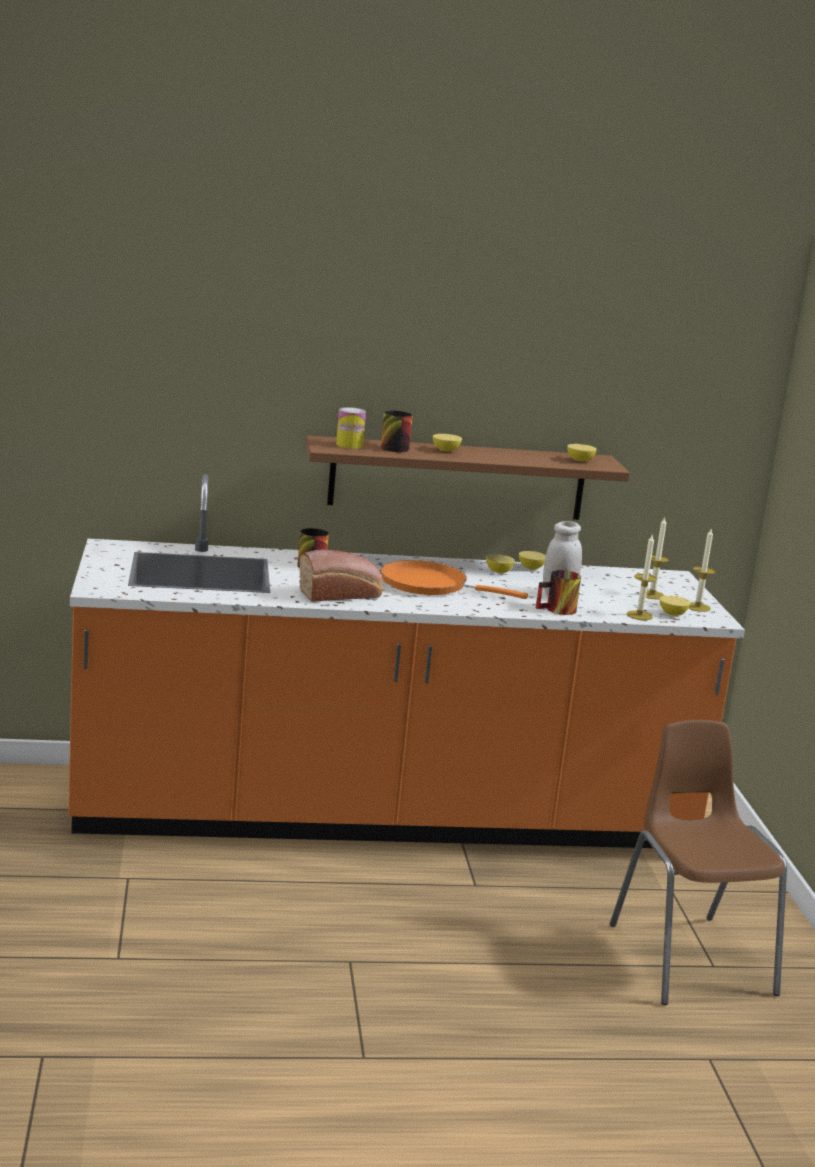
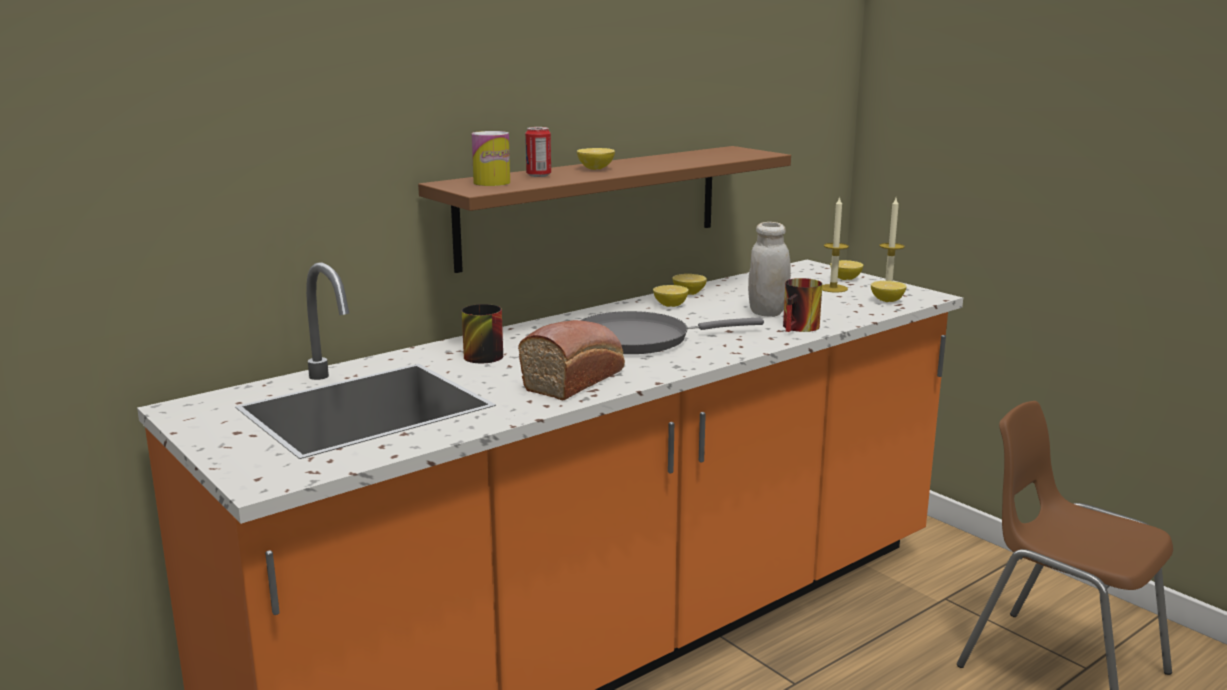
camera: 30 degrees left, 0 degrees up
(393, 447) = (538, 175): mug -> can
(430, 585) = (640, 339): orange frying pan -> grey frying pan
(580, 460) = (727, 153): lemon -> lemon (845, 279)
(639, 615) = (868, 310): candle -> none

